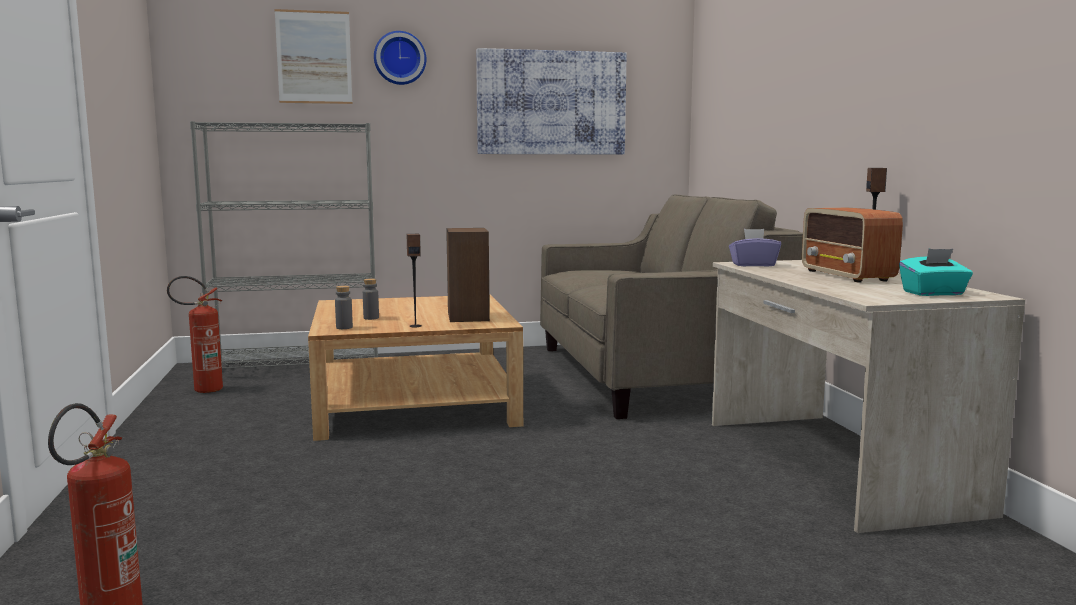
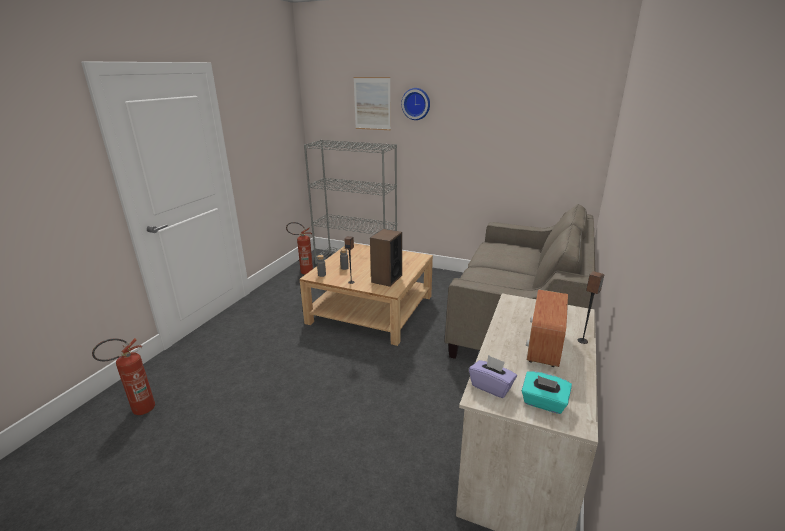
camera: 35 degrees right, 15 degrees up
(551, 103) = (506, 133): picture -> none
(753, 265) = (517, 306): purple tissue box -> purple tissue box (491, 386)

